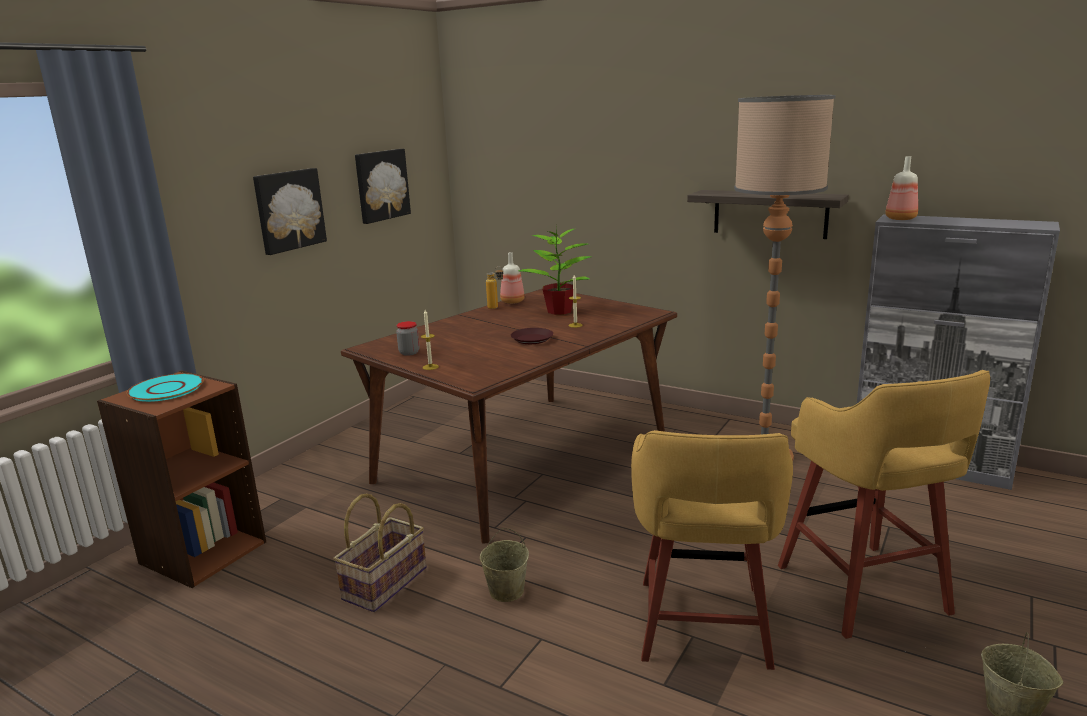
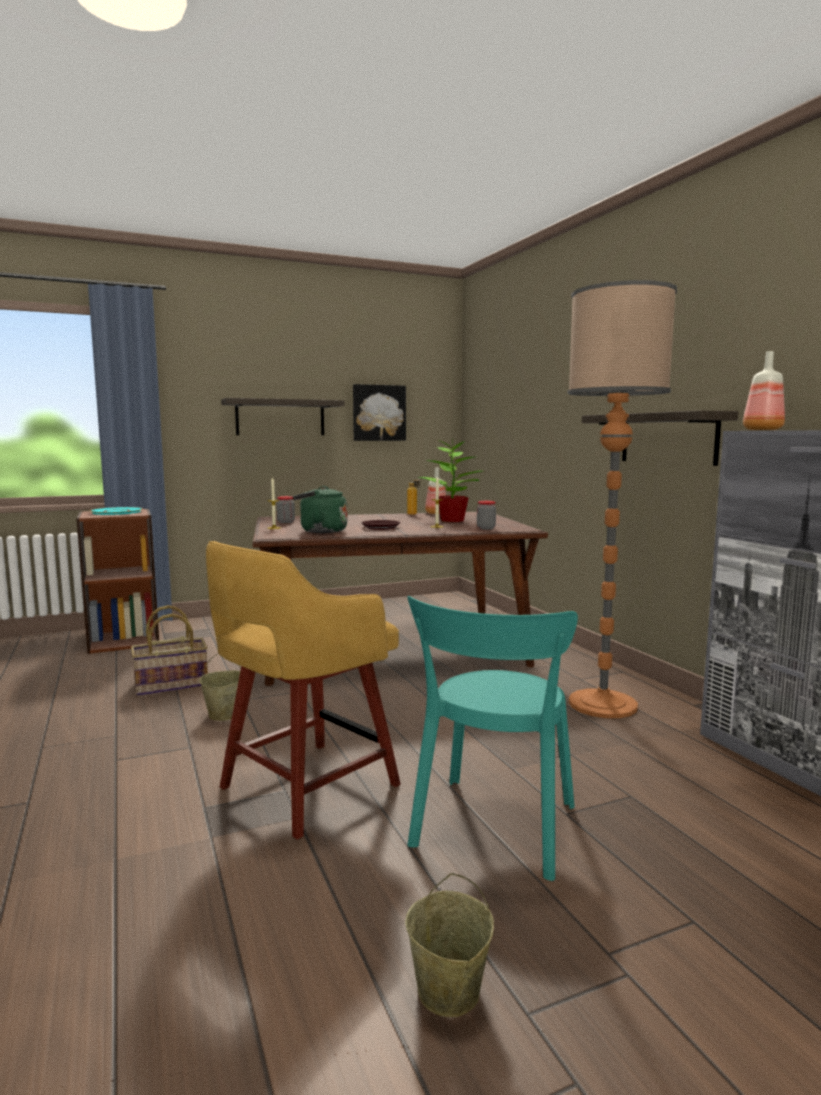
camera: 35 degrees right, 10 degrees down
(288, 210) = (280, 417): picture -> shelf
(494, 360) = (320, 531): none -> green kettle
(622, 318) = (486, 528): none -> jar
(864, 592) = (493, 830): yellow stool -> turquoise chair

